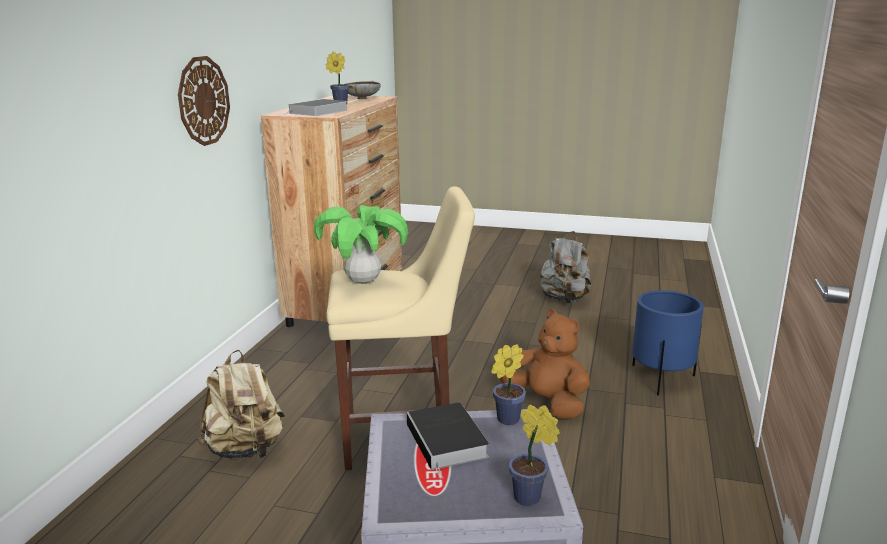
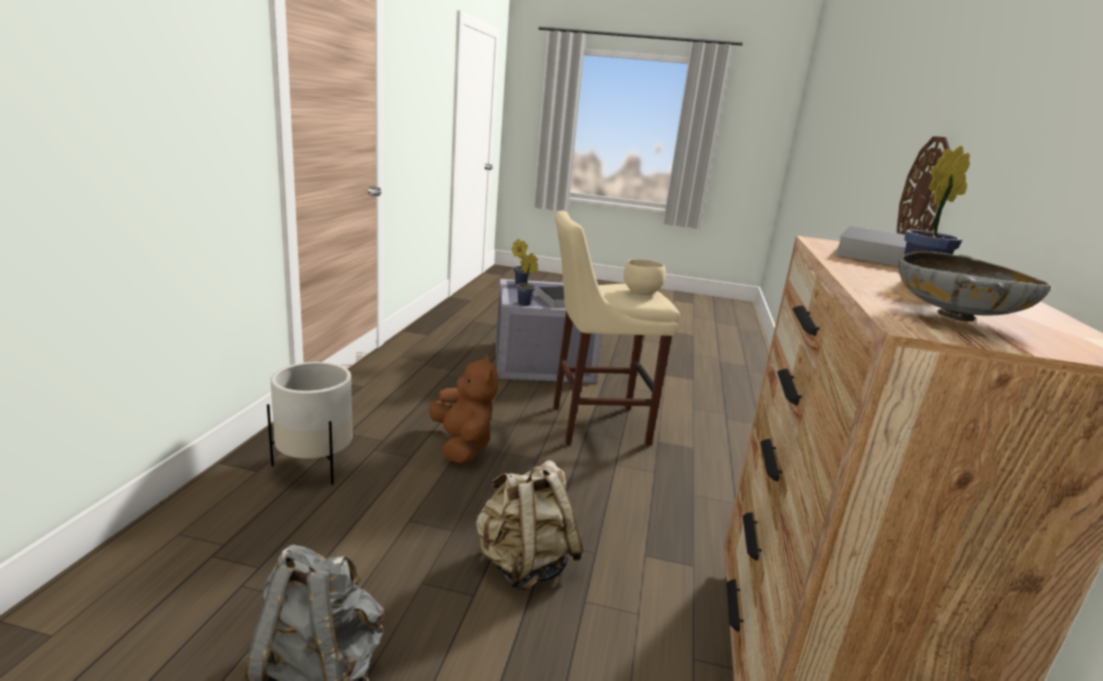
camera: 175 degrees right, 0 degrees up
(246, 450) = (713, 424): beige backpack -> beige backpack (524, 564)
(363, 281) = (640, 293): potted plant -> beige bowl
(546, 403) = (462, 445): brown plush toy -> brown plush toy turned 150 degrees counterclockwise
(661, 378) = (315, 464): blue planter -> white planter

